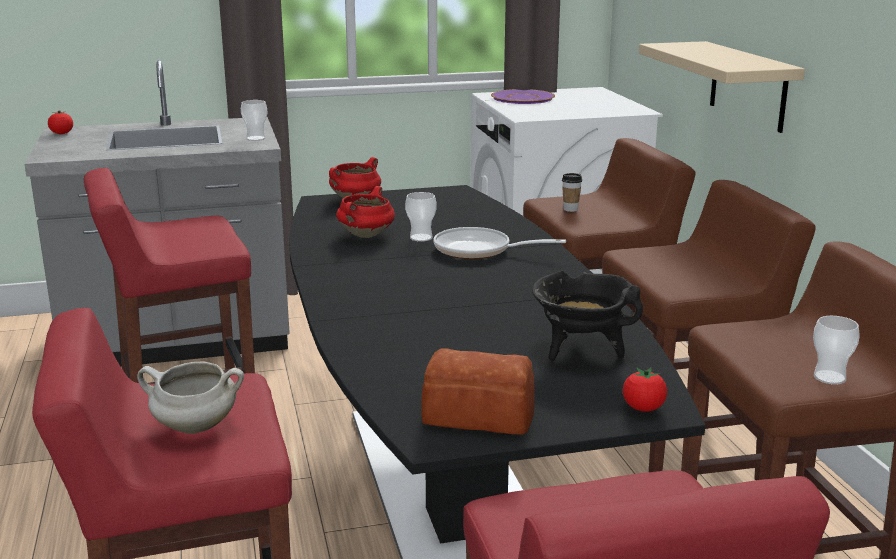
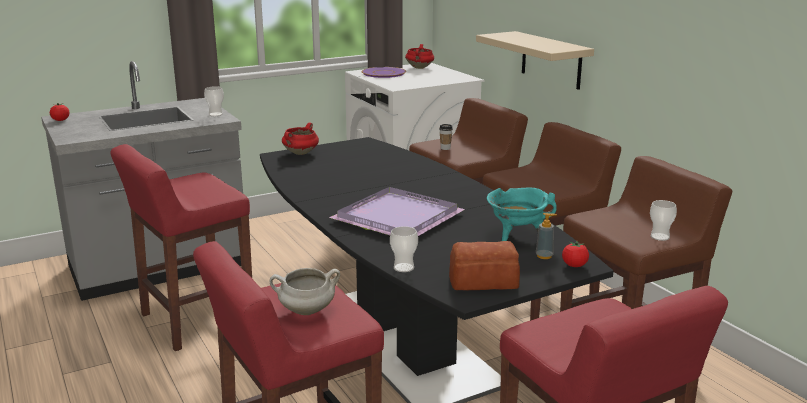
camera: 15 degrees left, 0 degrees up
(366, 235) = (327, 177): red cooking pot -> red cooking pot (420, 68)
(421, 238) = (366, 175): cup -> cup (403, 268)
(421, 301) = (397, 216): none -> purple tray
(479, 250) = (410, 180): frying pan -> none
(581, 351) = (517, 237): black cooking pot -> turquoise cooking pot
(604, 387) = (544, 256): none -> soap dispenser

